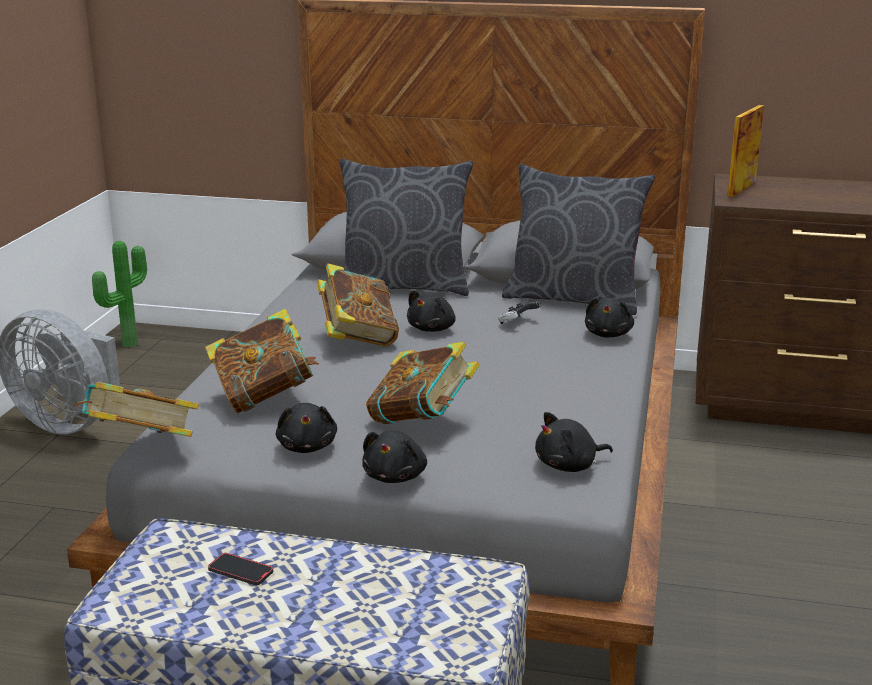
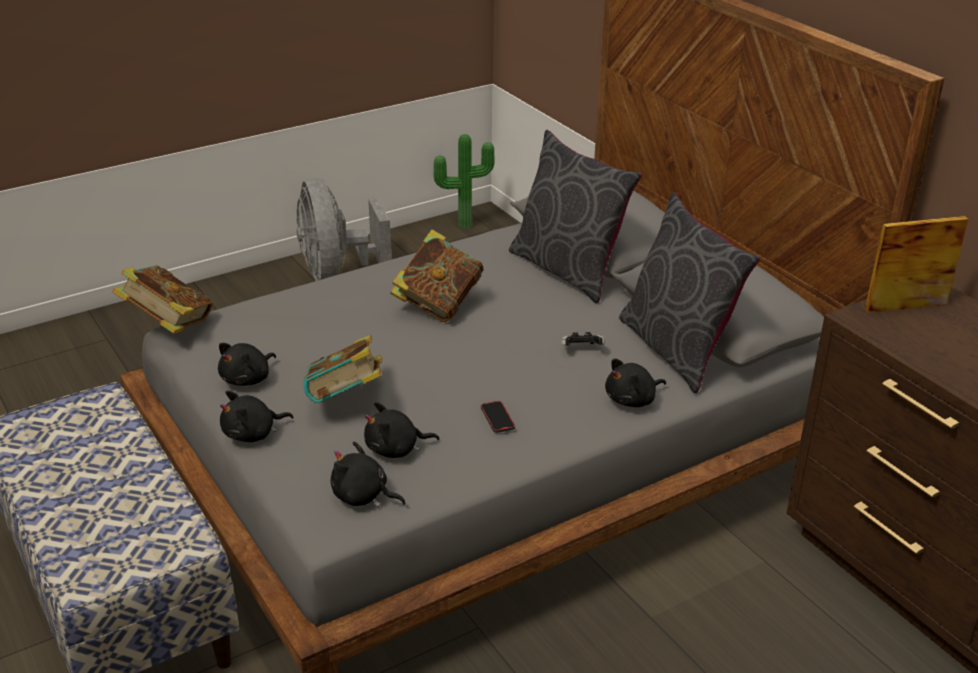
camera: 45 degrees right, 10 degrees up
(240, 571) = (90, 446): phone -> phone (497, 418)
(264, 397) = (287, 325): book -> none
(433, 329) = (507, 322): black plush toy -> black plush toy (396, 449)

